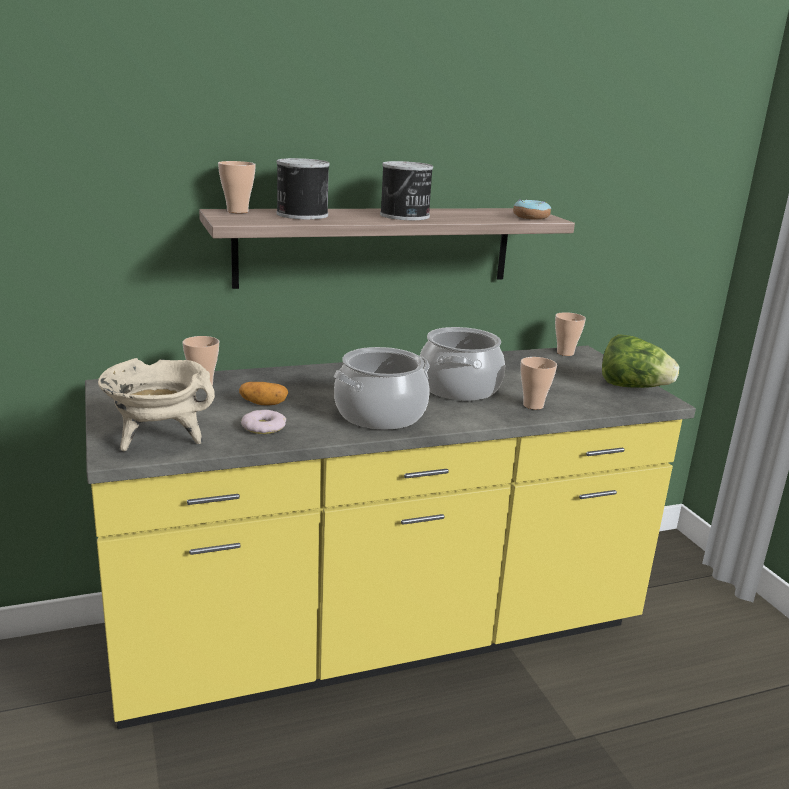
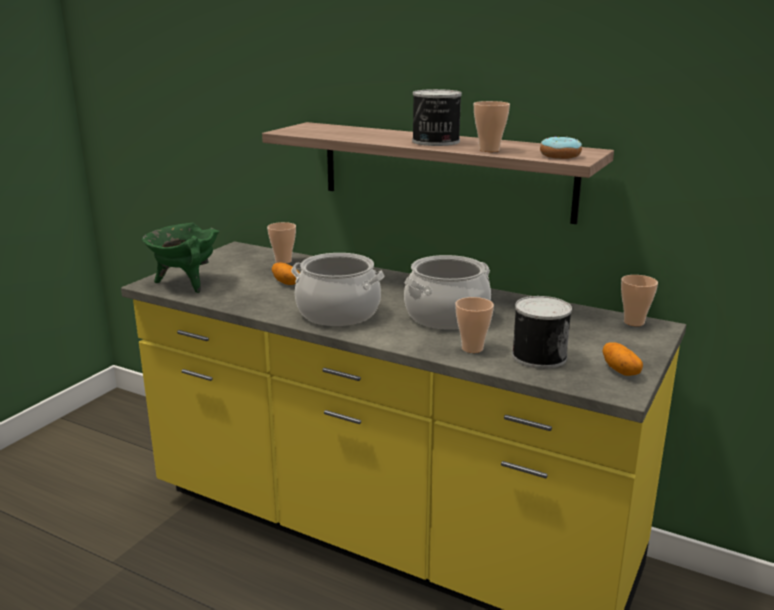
camera: 50 degrees right, 0 degrees up
(158, 439) = (185, 283): beige cooking pot -> green cooking pot
(237, 211) = (321, 125): cup -> cup (489, 150)
(263, 426) = (251, 295): donut -> none
(300, 214) = (355, 132): can -> can (538, 356)
(633, 387) = (621, 370): lettuce -> potato

